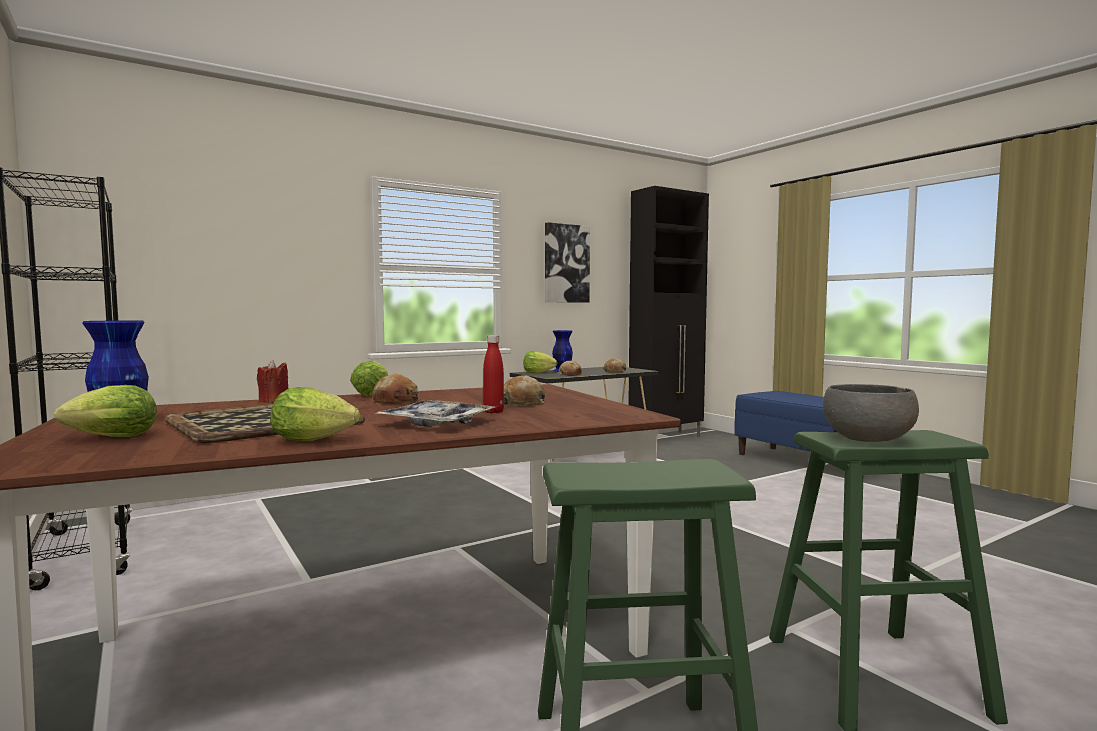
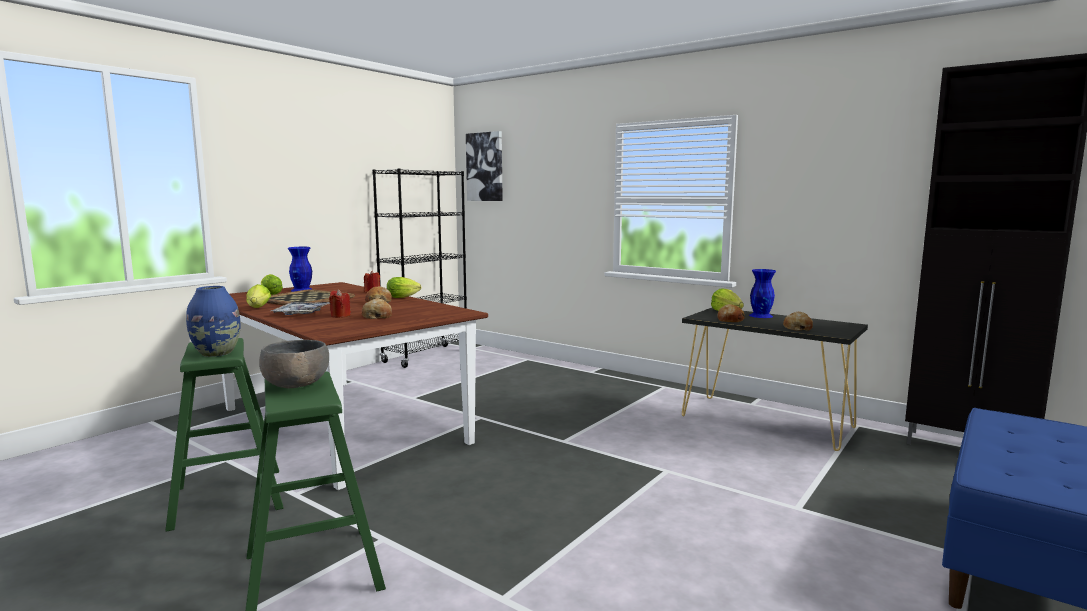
camera: 70 degrees right, 5 degrees up
(493, 412) = (340, 316): red bottle -> red candle
(566, 263) = (822, 188): picture -> picture (485, 167)
(680, 469) = (217, 353): none -> blue vase

